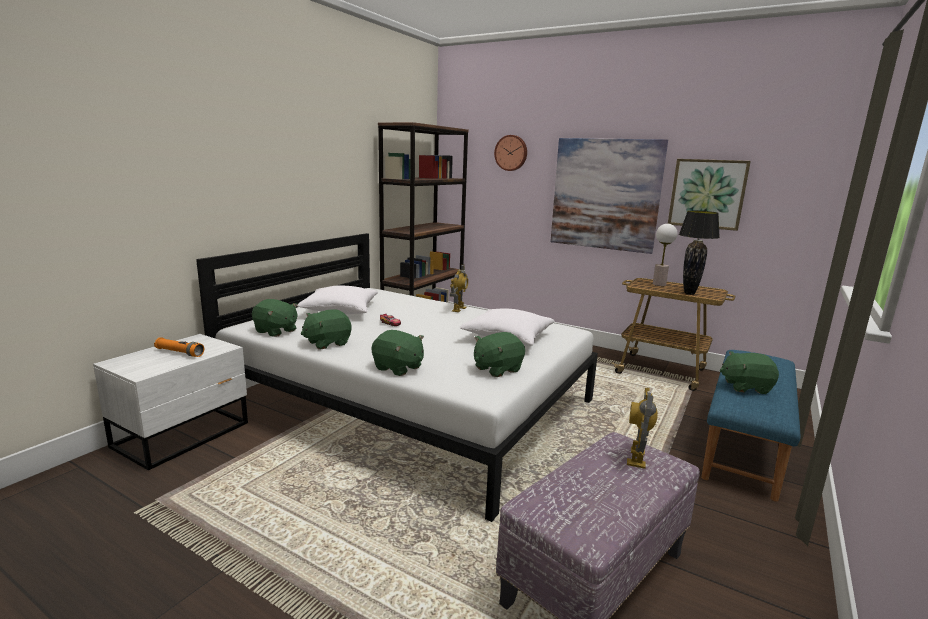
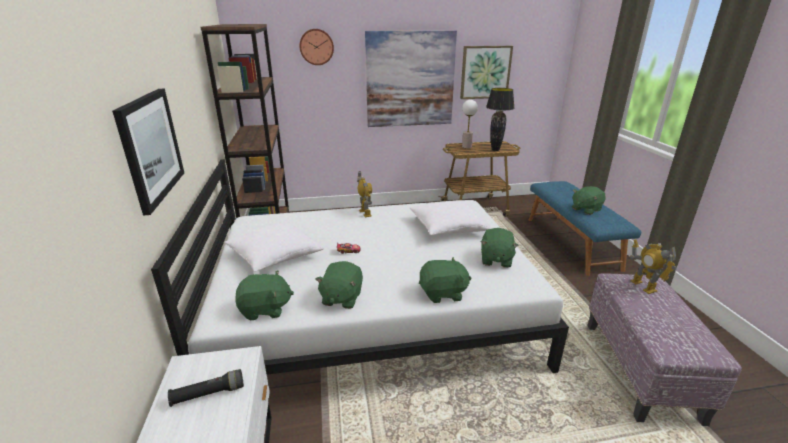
camera: 40 degrees left, 10 degrees up
(180, 353) = (208, 394): orange flashlight -> black flashlight
(250, 187) = (151, 147): none -> picture

